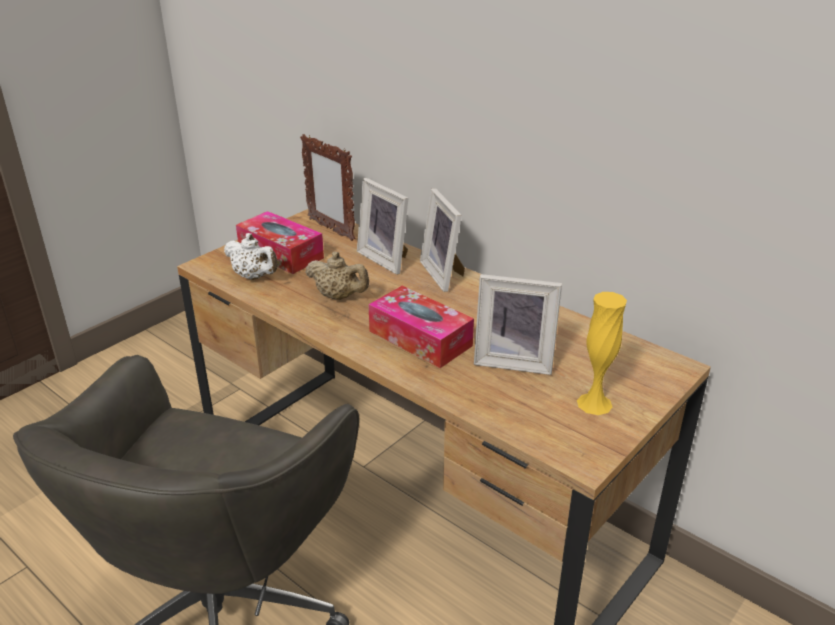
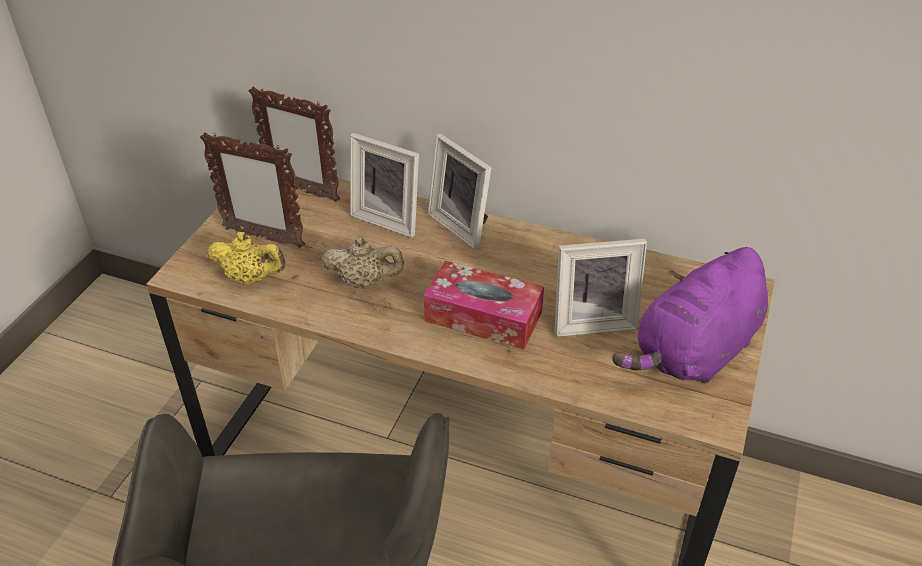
camera: 20 degrees left, 10 degrees up
(254, 277) = (251, 278): white teapot -> yellow teapot
(281, 253) = (263, 237): tissue box -> picture frame
(594, 403) = (693, 352): yellow vase -> purple plush toy

